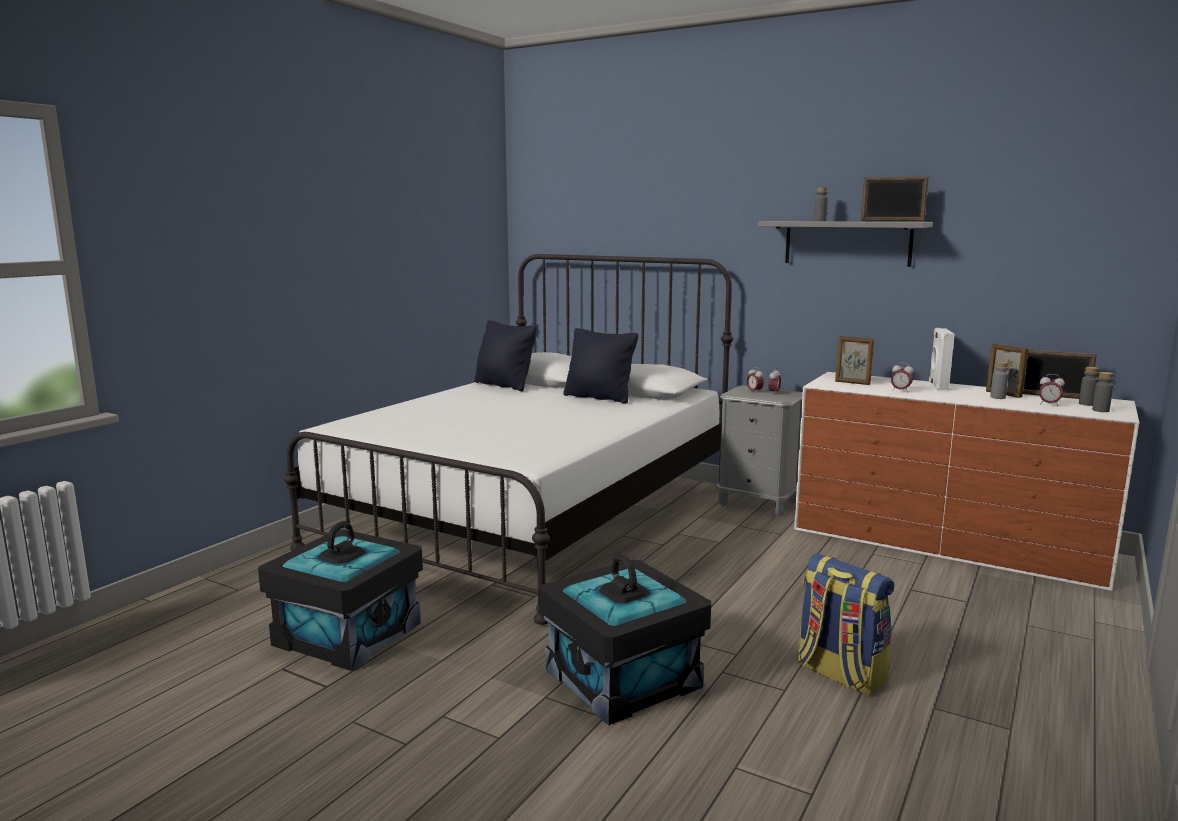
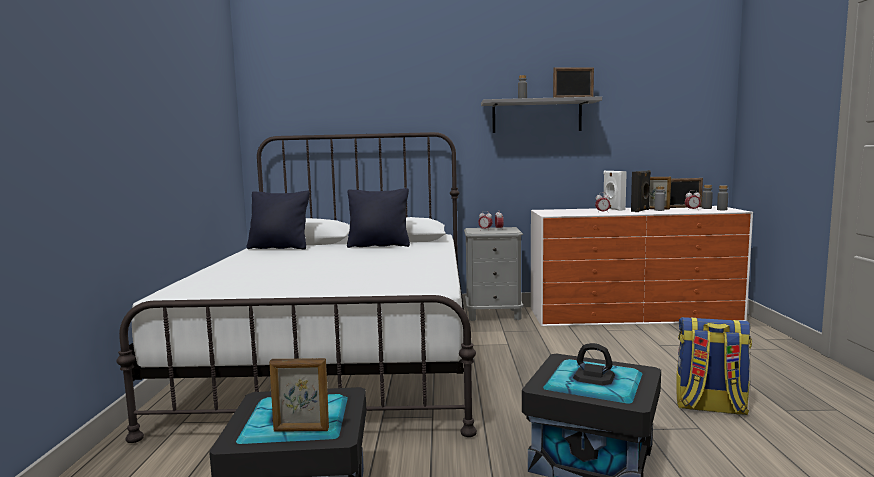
camera: 30 degrees left, 5 degrees down
(852, 383) = (564, 212): picture frame -> picture frame (301, 430)
(967, 394) = (641, 210): none -> black speaker

